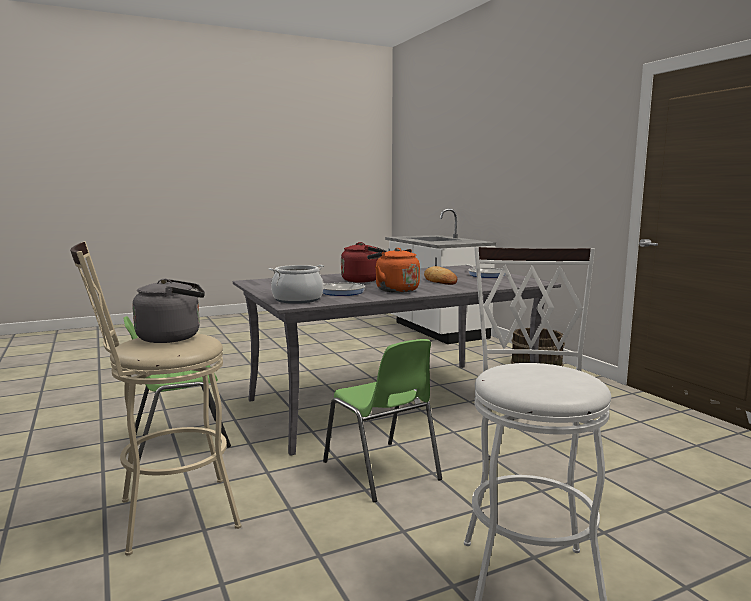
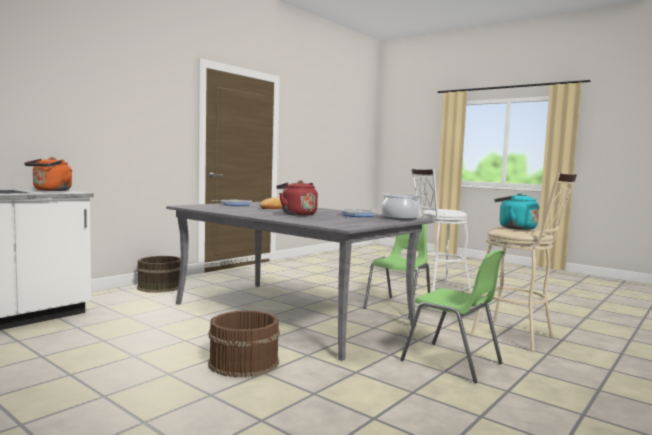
camera: 115 degrees left, 5 degrees down
(173, 337) = (514, 228): grey kettle -> turquoise kettle
(287, 374) = (243, 362): none -> brown bucket
(394, 290) = (331, 211): orange kettle -> orange kettle (51, 190)

